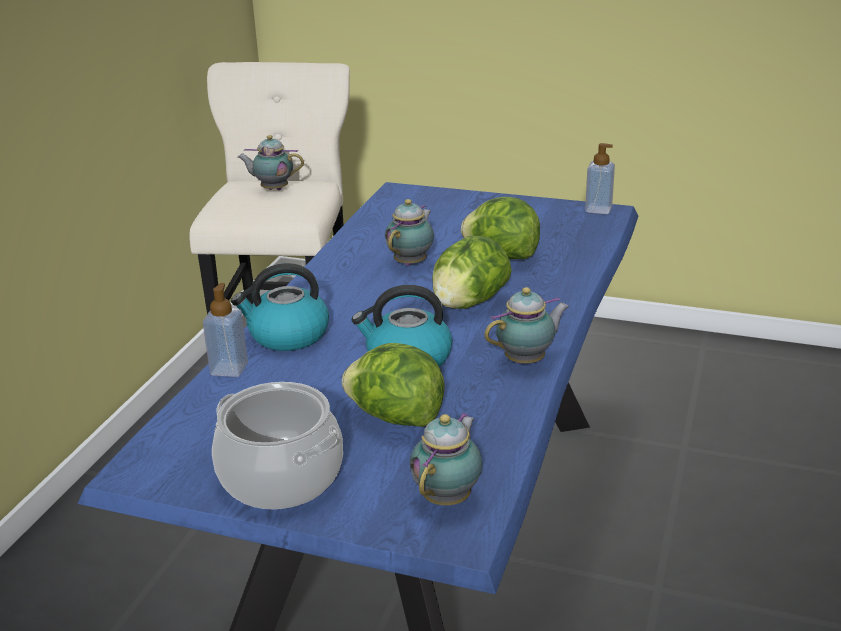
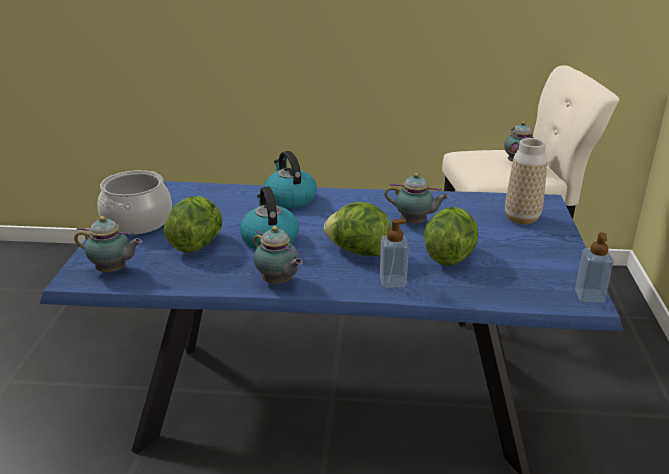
camera: 75 degrees right, 0 degrees up
(229, 369) = (246, 190): soap dispenser -> soap dispenser (392, 281)
(432, 208) = (521, 218): none -> vase

